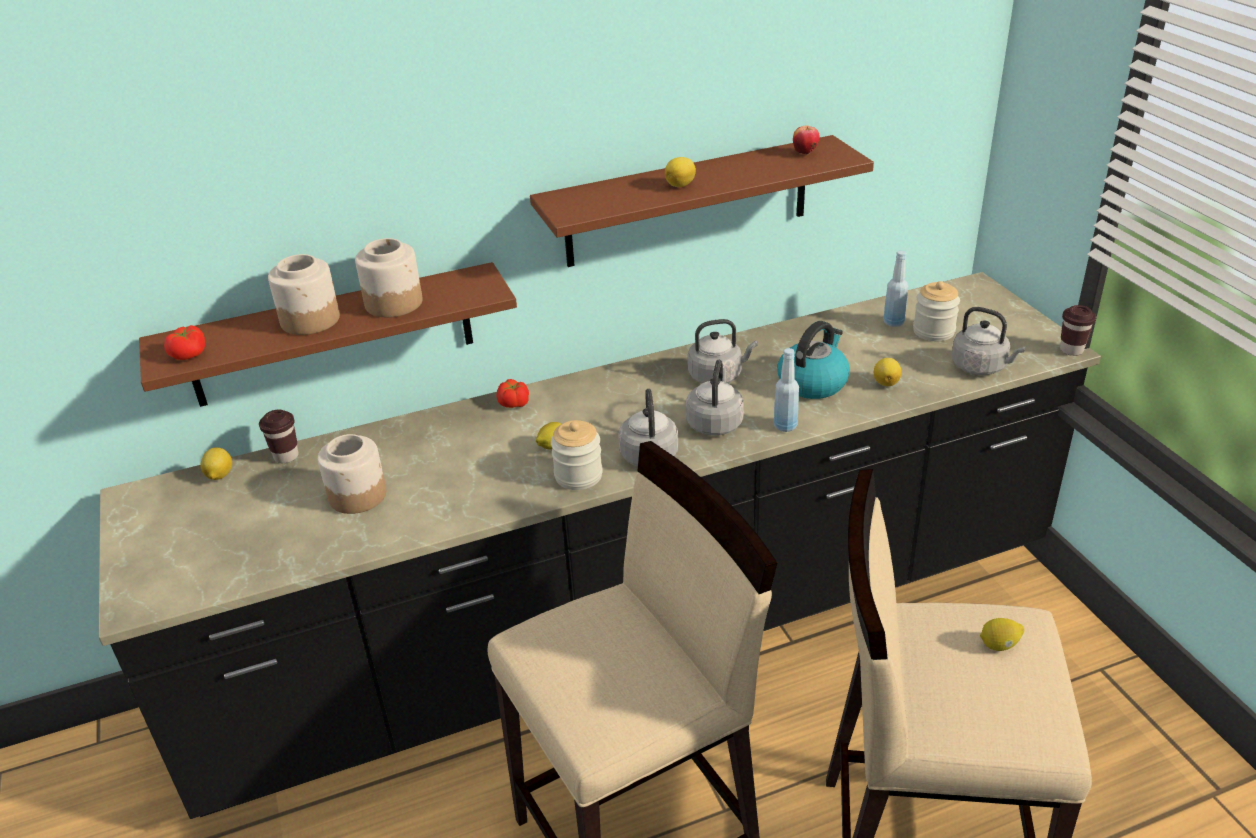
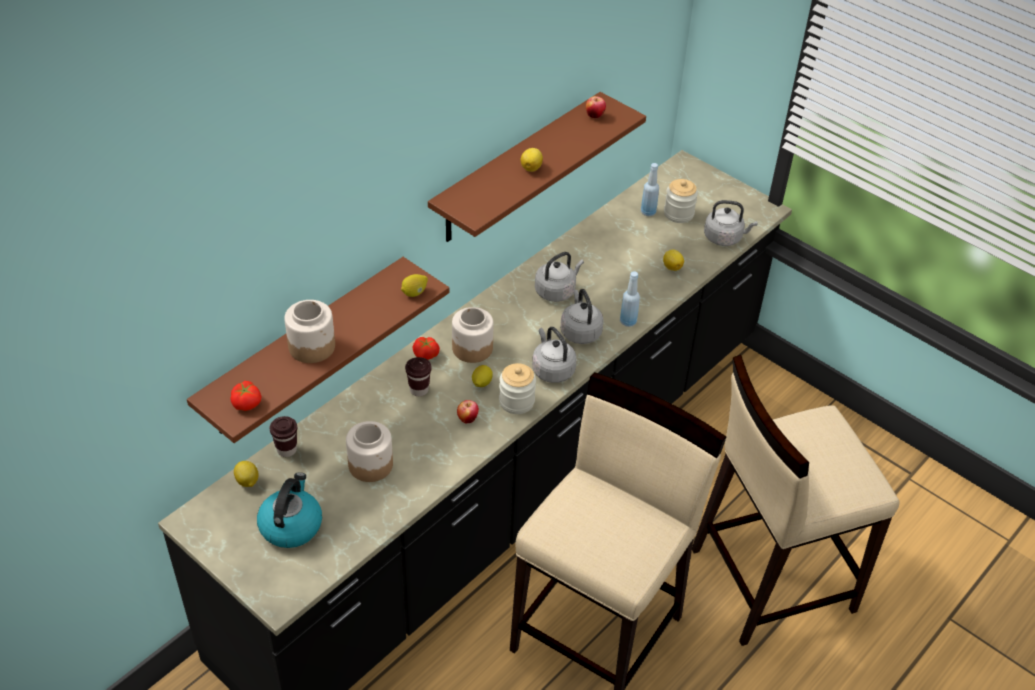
camera: 30 degrees left, 10 degrees up
(394, 303) = (362, 314): jar -> jar (472, 348)
(505, 478) = (467, 419): none -> apple
(813, 382) = (624, 279): kettle -> kettle (291, 525)
(999, 645) = (821, 438): lemon -> lemon (414, 293)
(1071, 350) = (772, 209): brown cup -> brown cup (419, 390)

